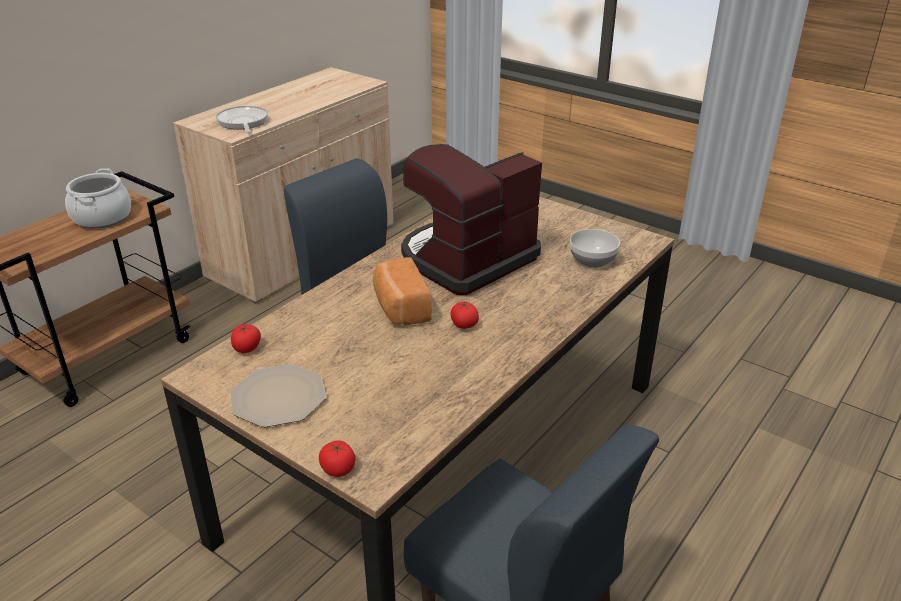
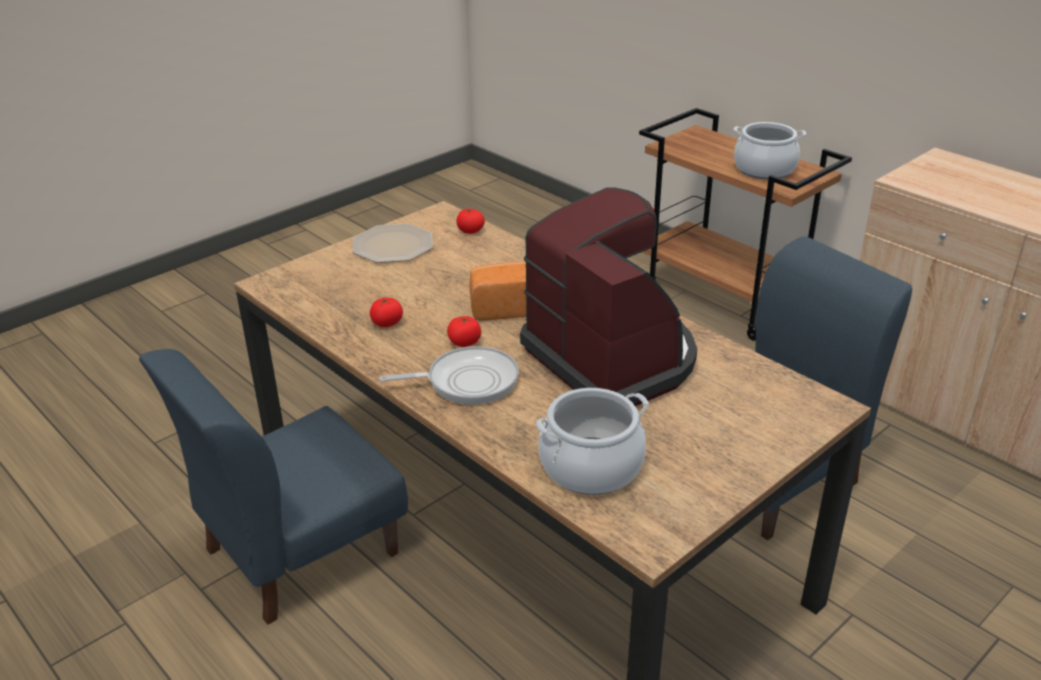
camera: 100 degrees right, 0 degrees up
(243, 123) = (948, 184): frying pan -> frying pan (467, 381)
(338, 469) = (288, 269): tomato -> tomato (387, 323)
(593, 260) = (591, 467): bowl -> cooking pot

